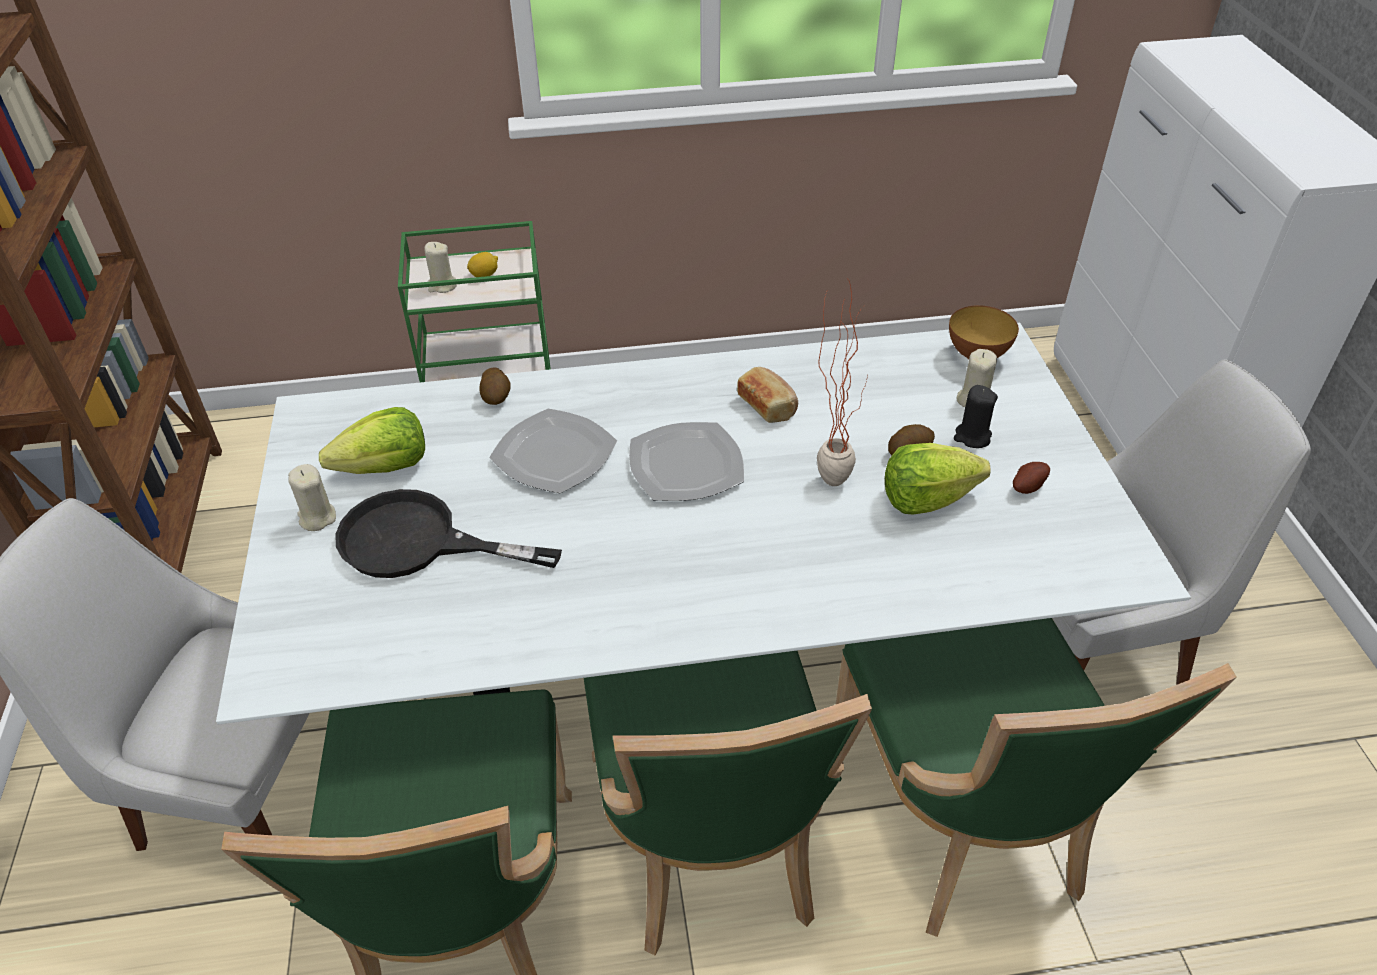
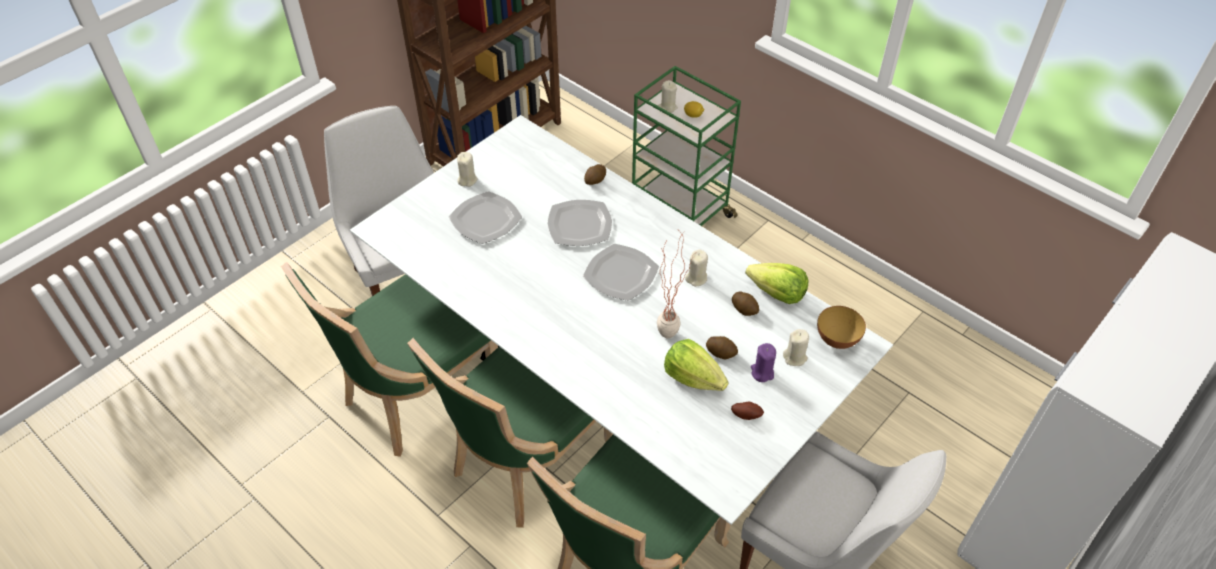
camera: 50 degrees right, 5 degrees up
(385, 467) = (515, 178): lettuce -> lettuce (777, 294)
(419, 542) = (484, 220): black frying pan -> plate
(768, 405) = (696, 278): bread -> beige candle
(860, 395) = (744, 309): none -> potato
(972, 437) = (762, 372): black candle -> purple candle

